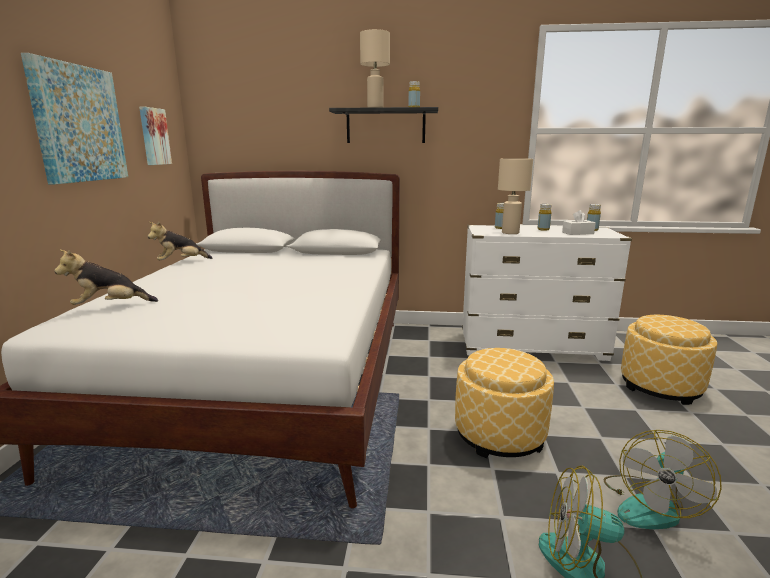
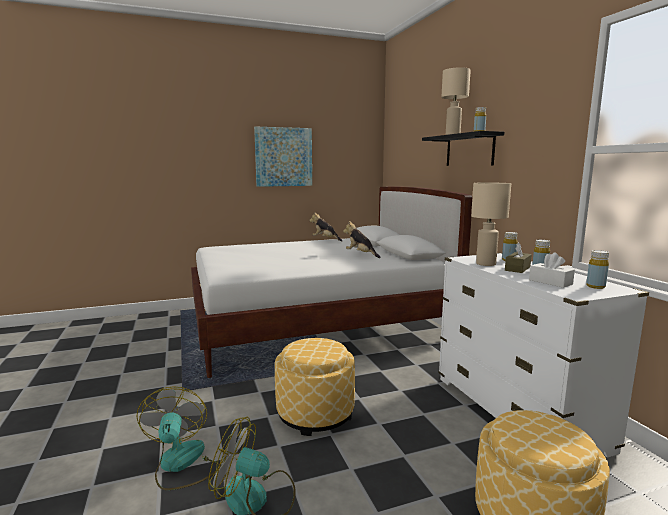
camera: 65 degrees right, 5 degrees down
(110, 306) = (237, 246): plush toy -> plush toy (361, 254)
(154, 136) = (346, 162): picture -> none
(532, 231) = (517, 268): none -> brown tissue box

